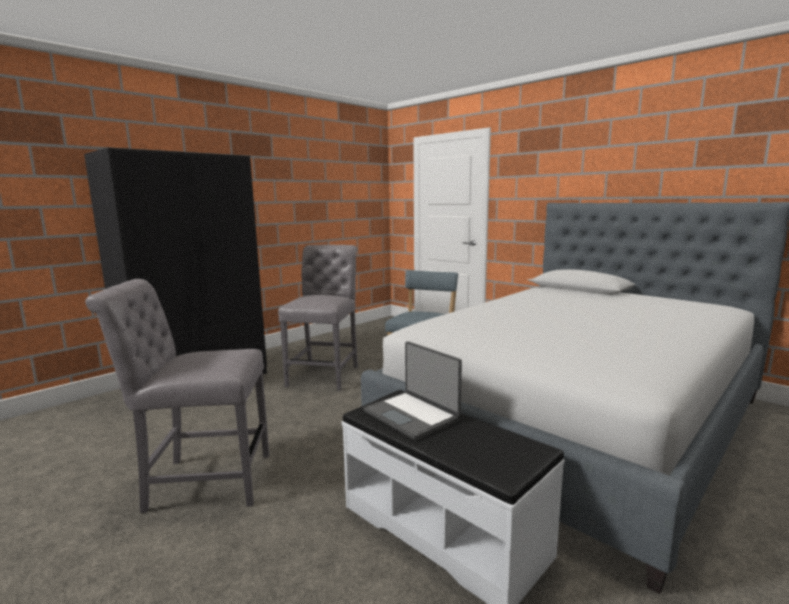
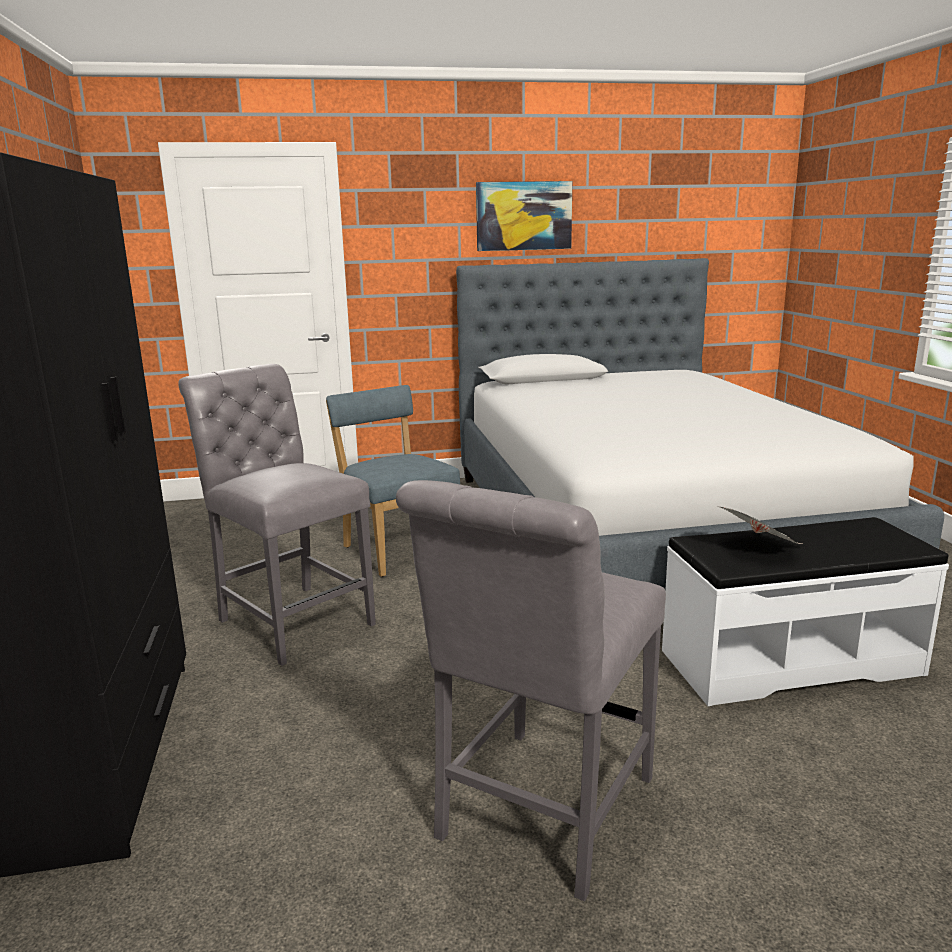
camera: 55 degrees left, 5 degrees up
(412, 415) = (759, 547): laptop -> newspaper
(606, 167) = (523, 216): none -> picture

